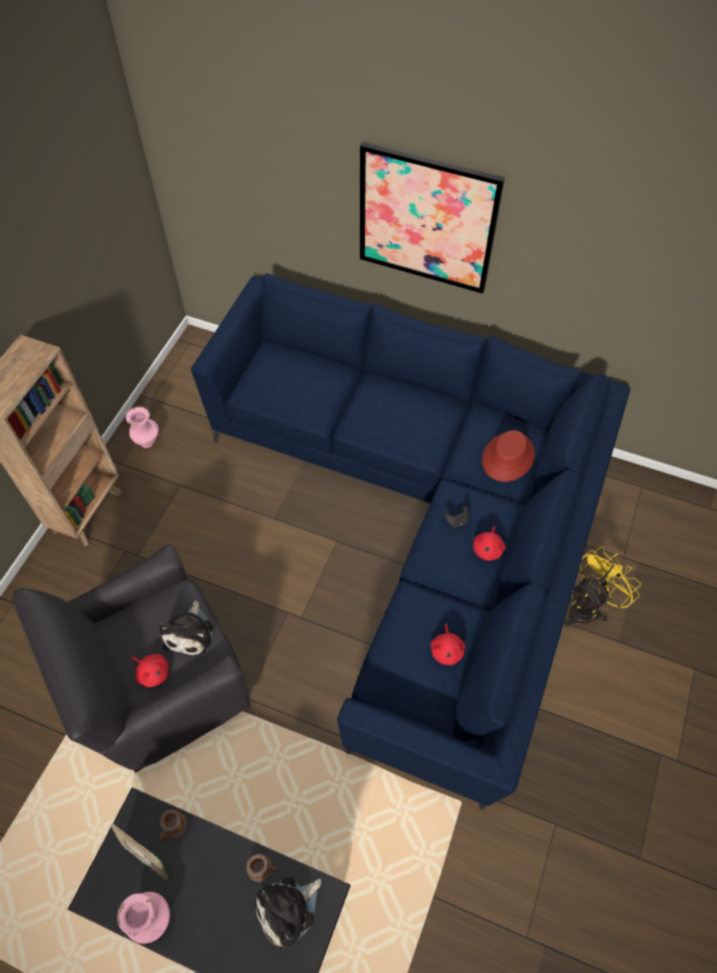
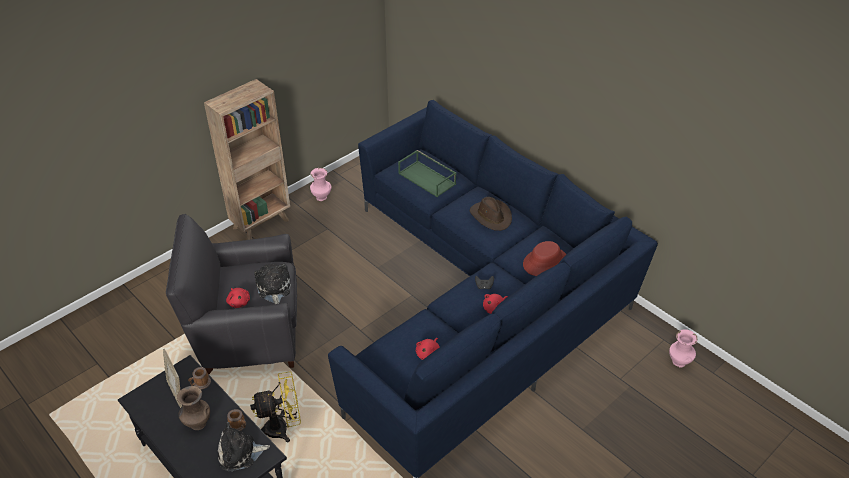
camera: 25 degrees right, 15 degrees down
(153, 920) = (160, 424): pink vase -> pink vase (679, 363)
(190, 633) = (273, 289): plush toy -> plush toy turned 135 degrees clockwise
(205, 893) = (197, 424): none -> brown vase
(301, 385) = (427, 178): none -> green tray
(409, 413) = (491, 216): none -> brown hat
(427, 219) = (535, 80): picture -> none
(587, 607) = (571, 399): yellow fan -> yellow fan (282, 428)

